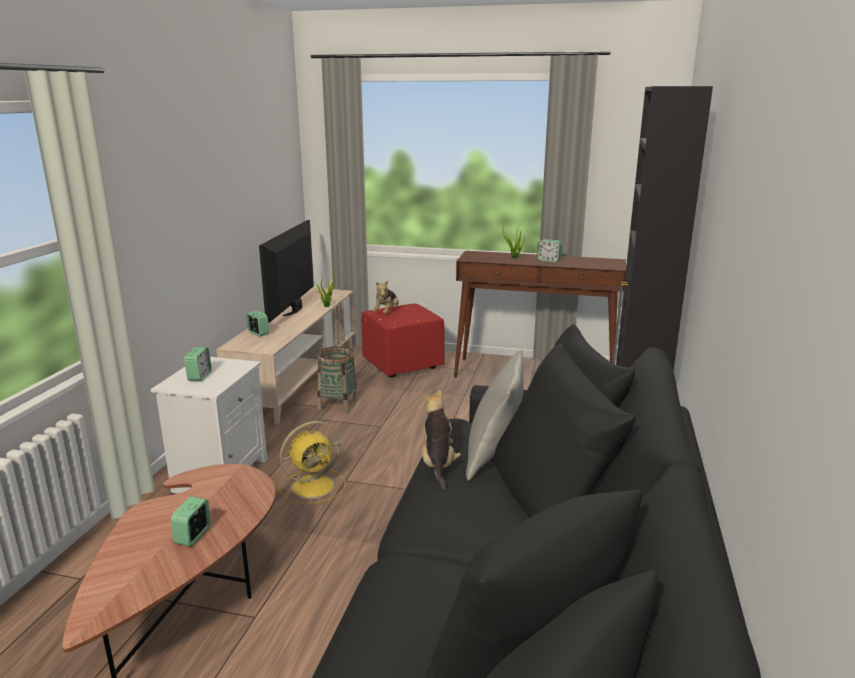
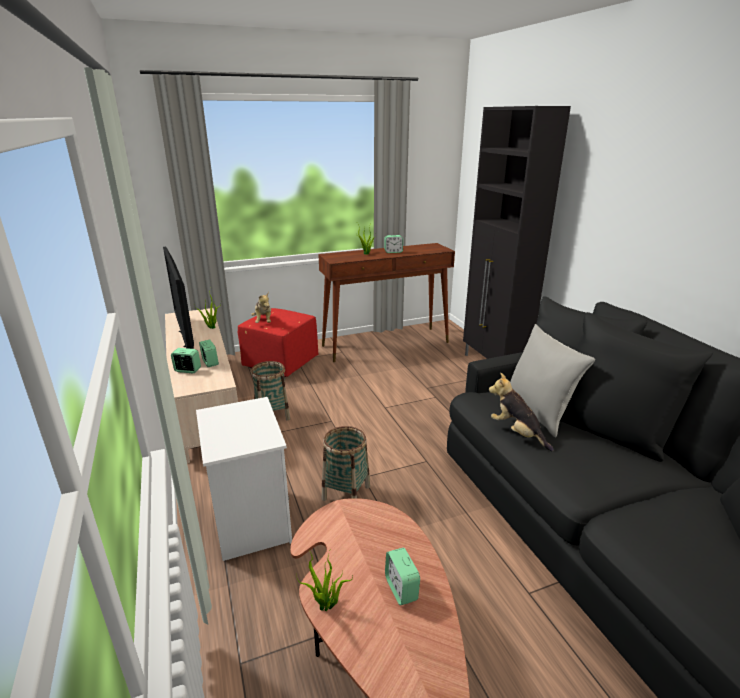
camera: 35 degrees left, 5 degrees up
(134, 521) = (326, 607): none -> potted plant
(199, 376) = (233, 431): alarm clock -> alarm clock (210, 363)
(315, 486) = (346, 492): yellow fan -> basket

